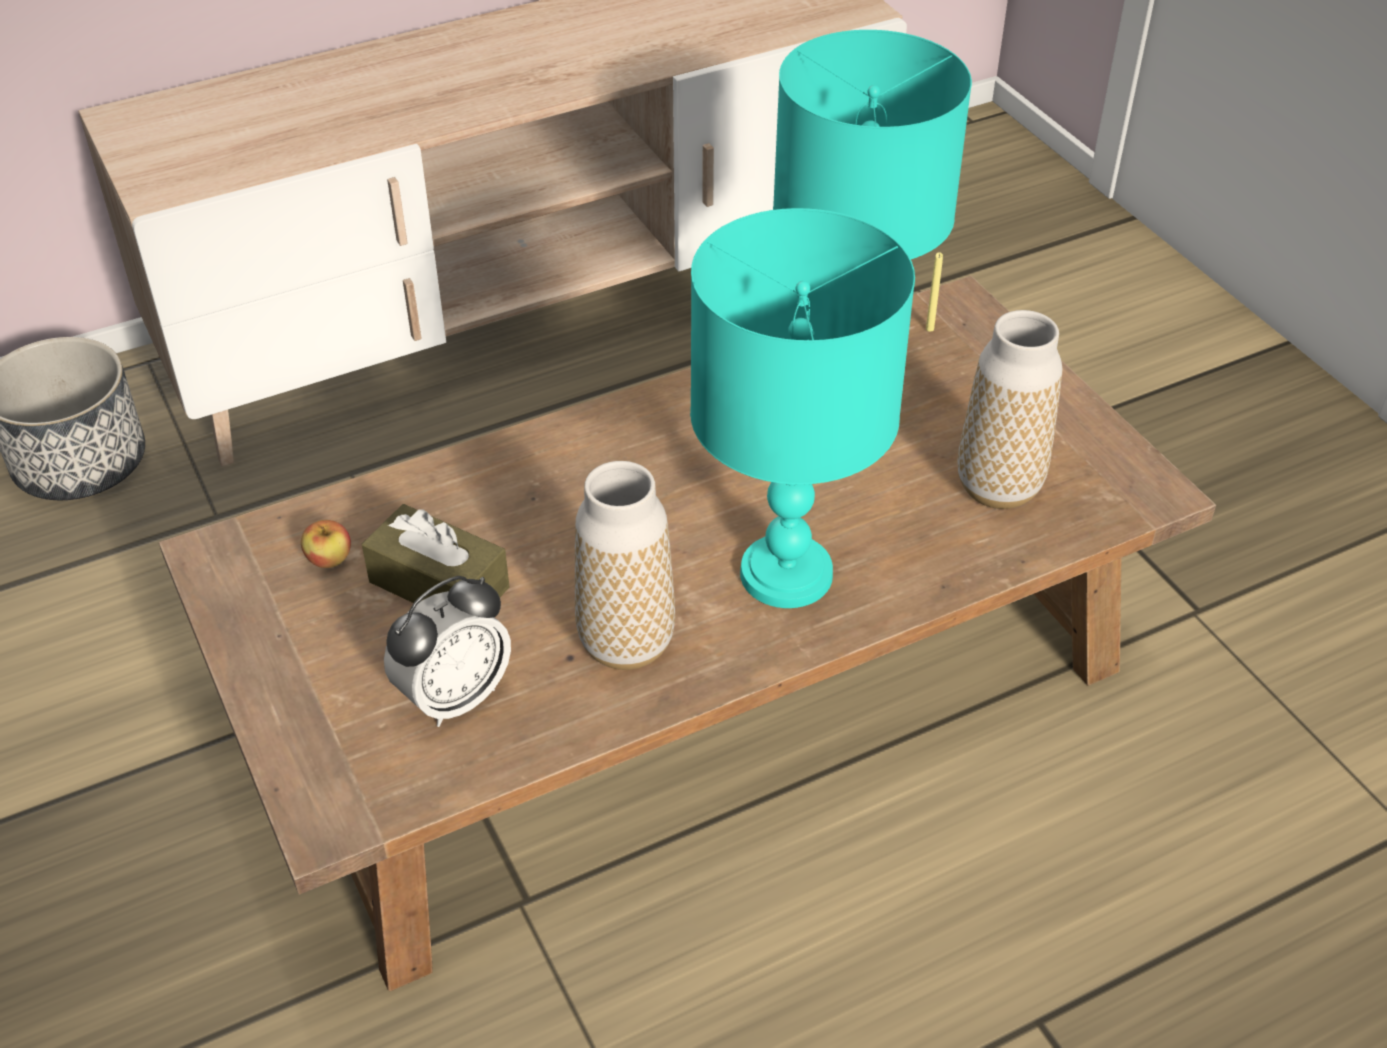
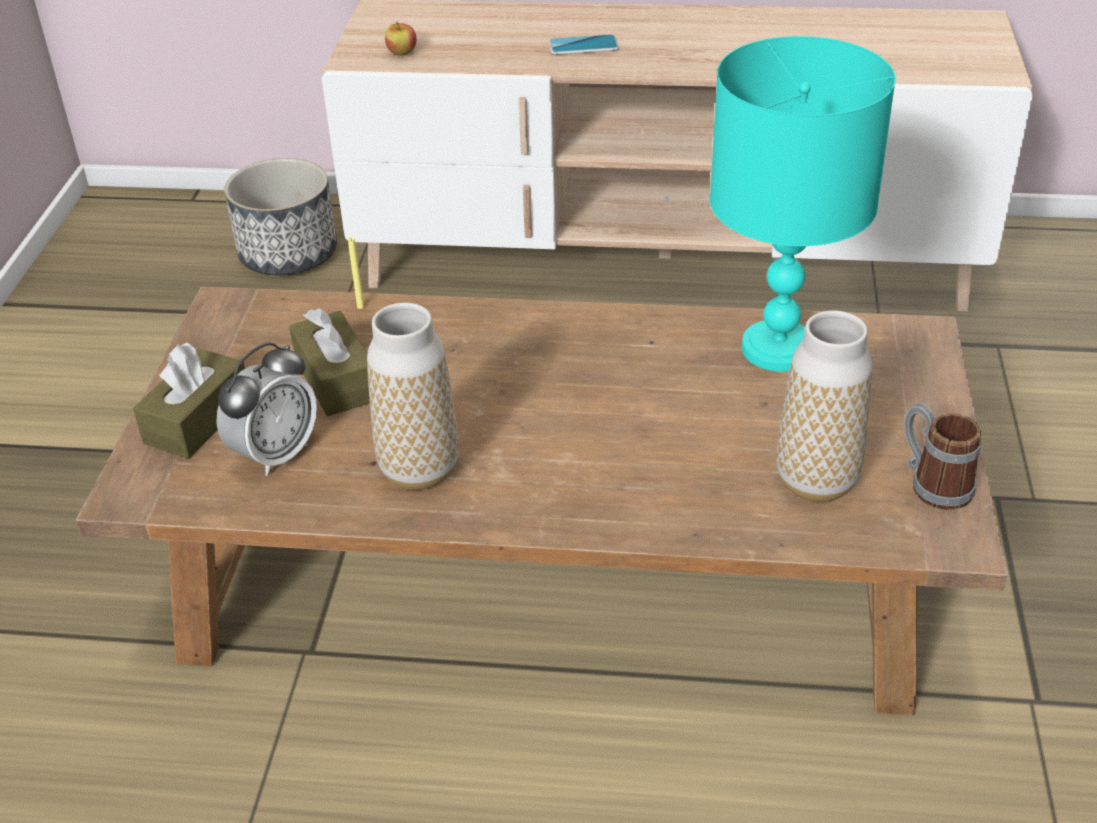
camera: 35 degrees right, 5 degrees down
(323, 699) = (198, 420): none -> brown tissue box
(329, 560) = (286, 337): apple -> apple (402, 53)
(418, 96) = (583, 46): none -> phone
(454, 697) = (275, 454): alarm clock -> alarm clock turned 45 degrees counterclockwise
(784, 574) = (579, 472): turquoise table lamp -> none
(929, 329) = (876, 343): yellow candle -> yellow candle (360, 307)
(1091, 446) = (932, 483): none -> mug

